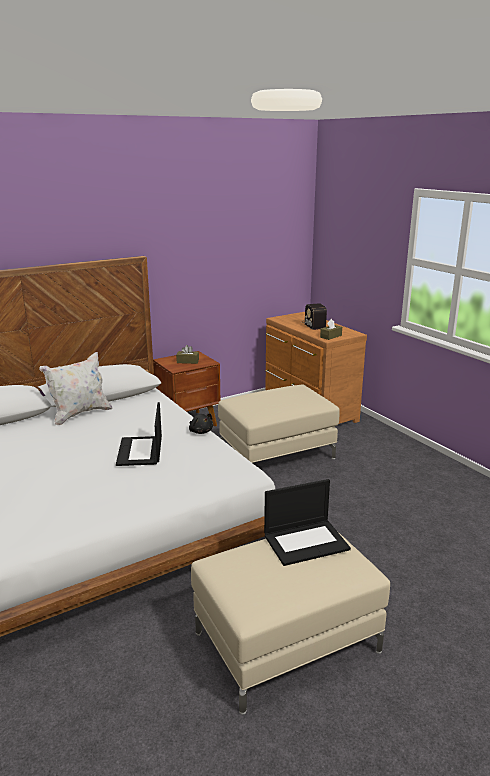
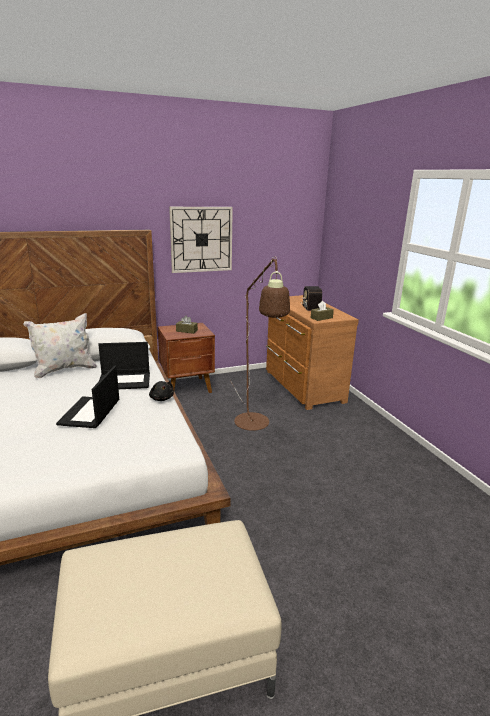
camera: 10 degrees right, 0 degrees up
(194, 262) = (201, 239): none -> wall clock
(276, 453) = (254, 426): beige ottoman -> brown floor lamp
(306, 541) = (200, 546): laptop -> laptop (125, 381)

